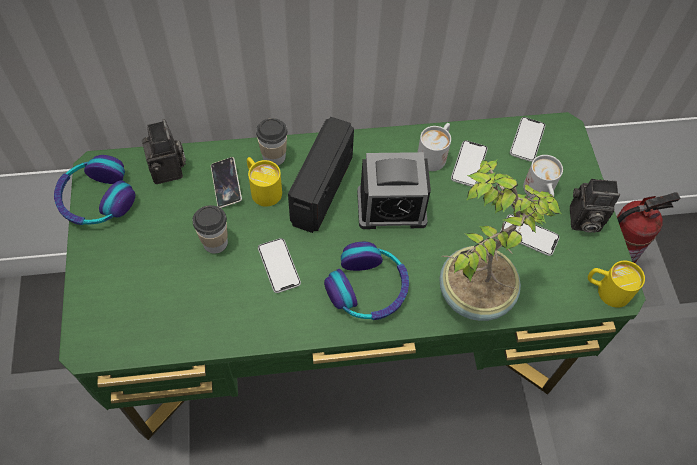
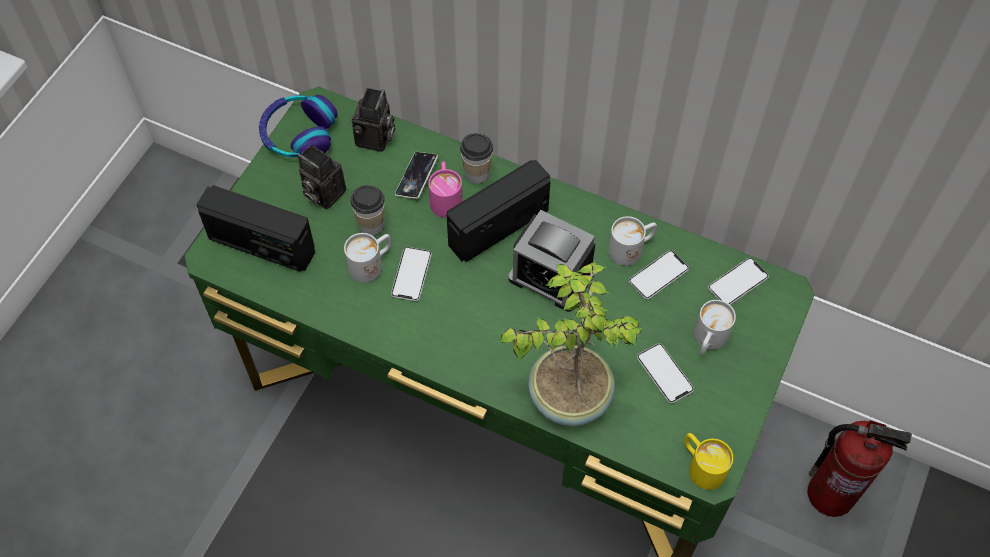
camera: 35 degrees right, 0 degrees up
(128, 312) = (261, 245): none -> radio
(238, 275) = (371, 263): none -> white mug
(262, 188) = (445, 198): yellow mug -> pink mug
(368, 288) = (475, 337): headphones -> none
(582, 220) = (731, 389): camera -> camera (322, 193)

